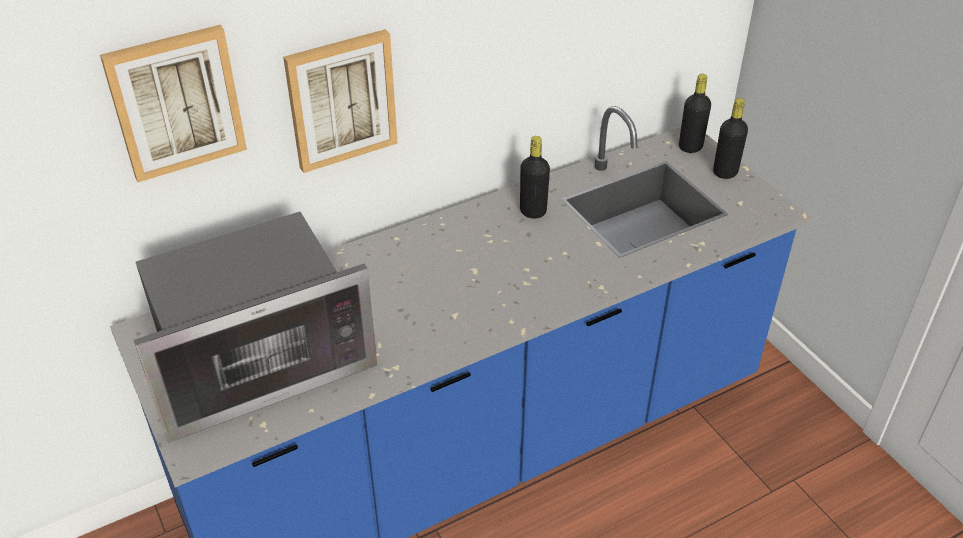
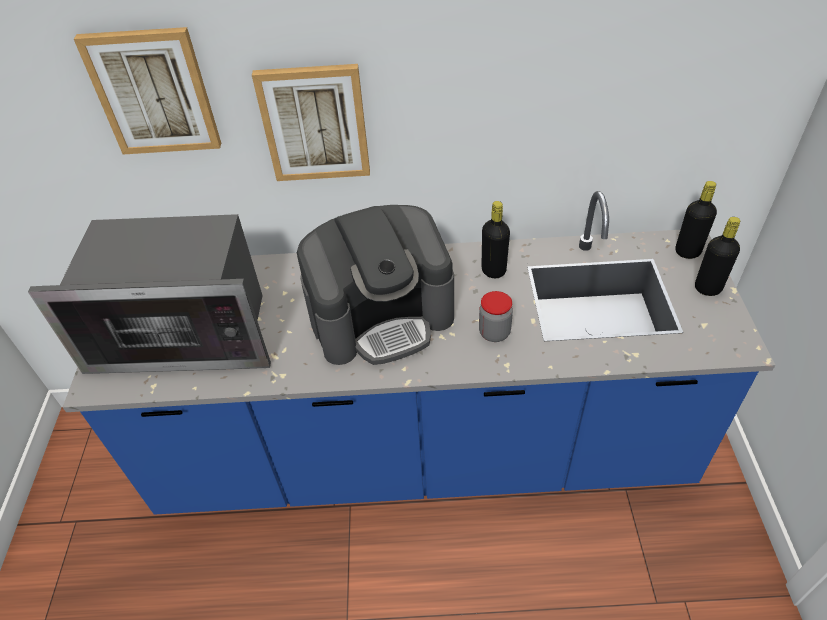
camera: 30 degrees right, 5 degrees up
(455, 284) = (381, 317): none -> coffee machine
(572, 264) = (494, 333): none -> jar

